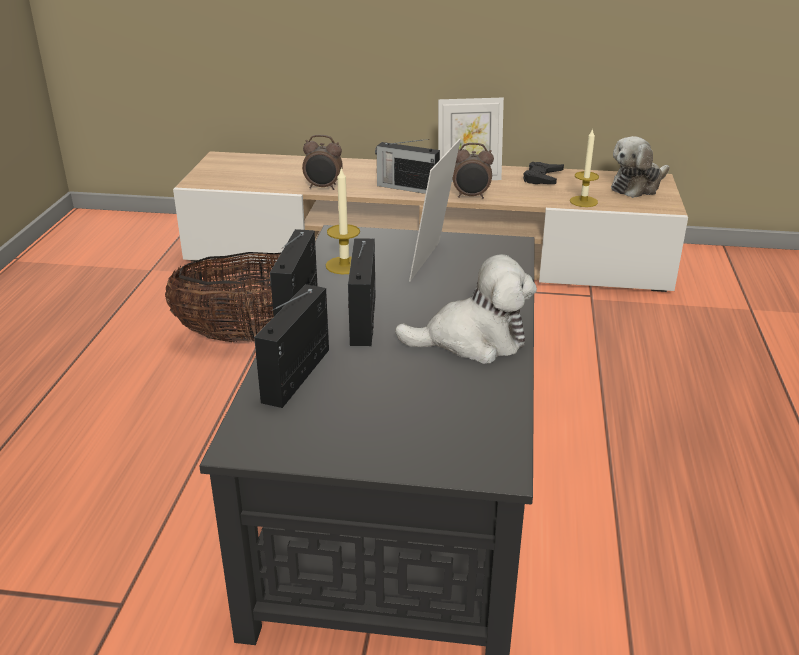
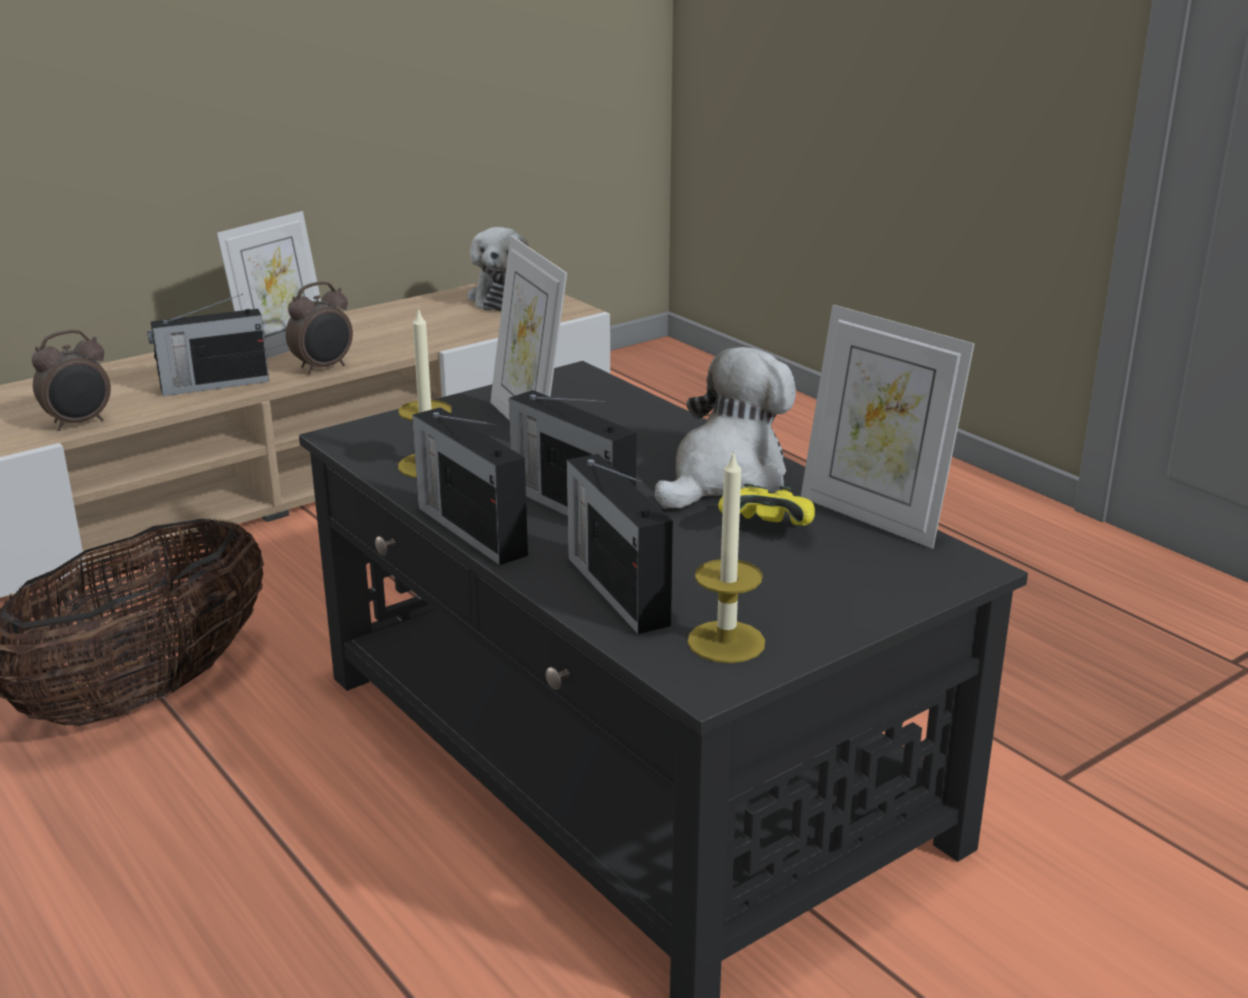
camera: 45 degrees left, 5 degrees down
(435, 383) = (769, 529): none -> yellow game controller
(509, 407) = (874, 516): none -> picture frame
(542, 178) = (377, 320): black game controller -> none
(583, 201) = (472, 331): candle -> candle (726, 642)

